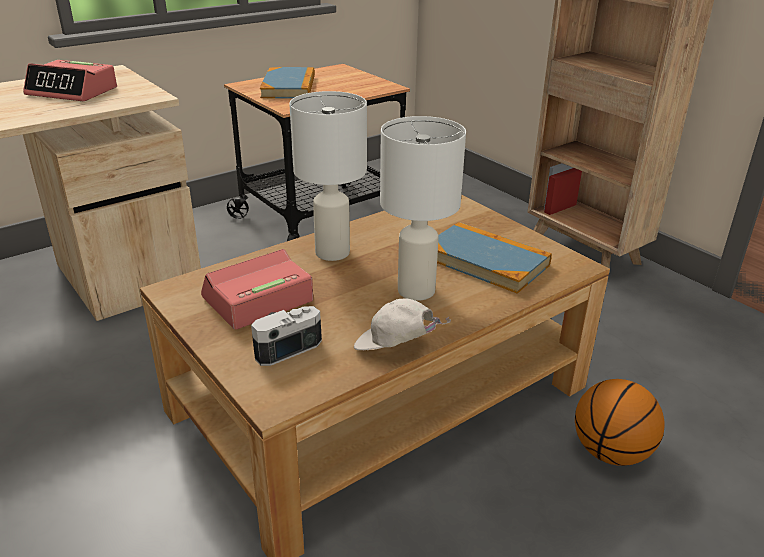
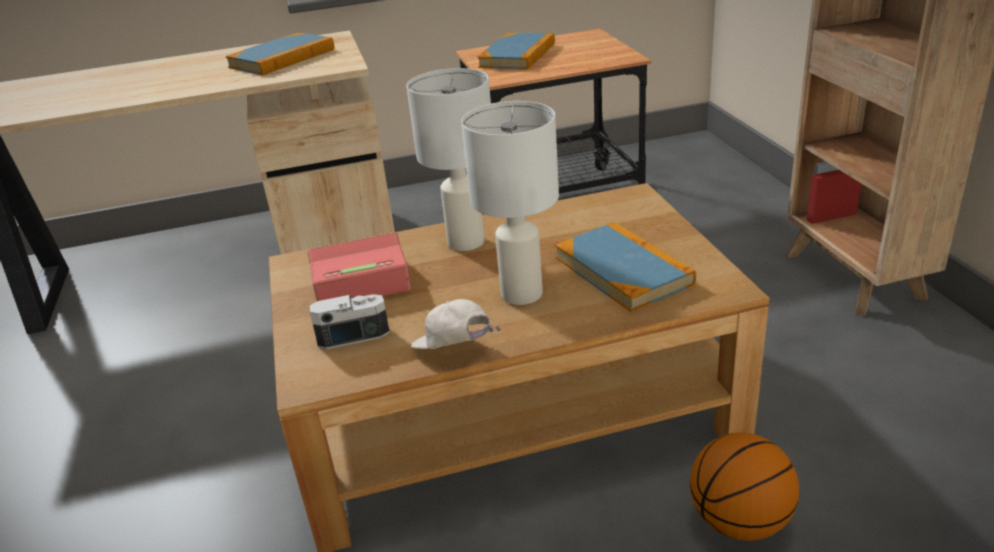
camera: 25 degrees right, 0 degrees up
(73, 92) = (282, 58): alarm clock -> book

